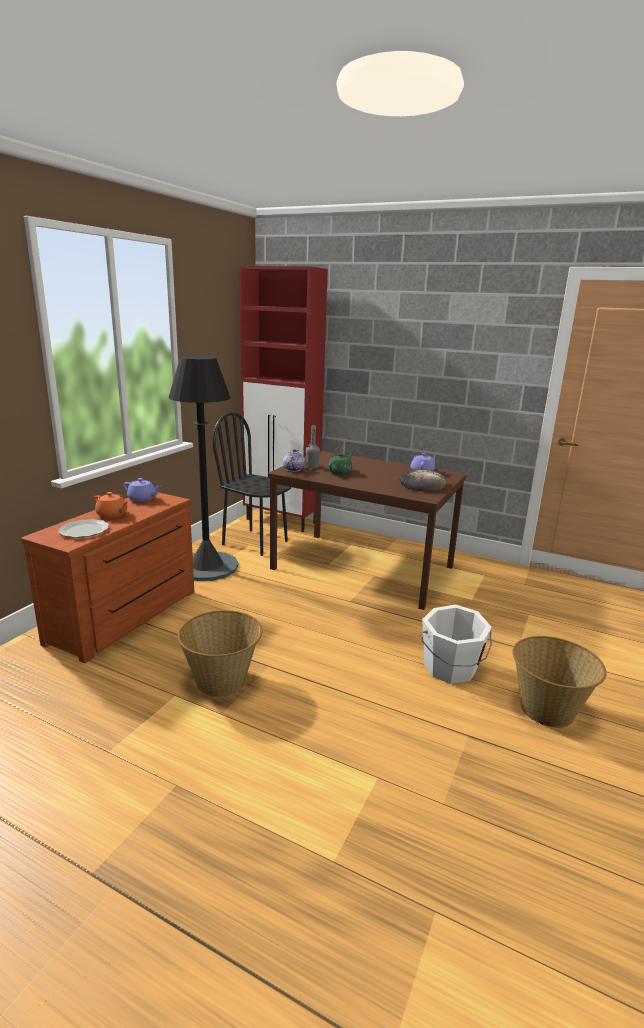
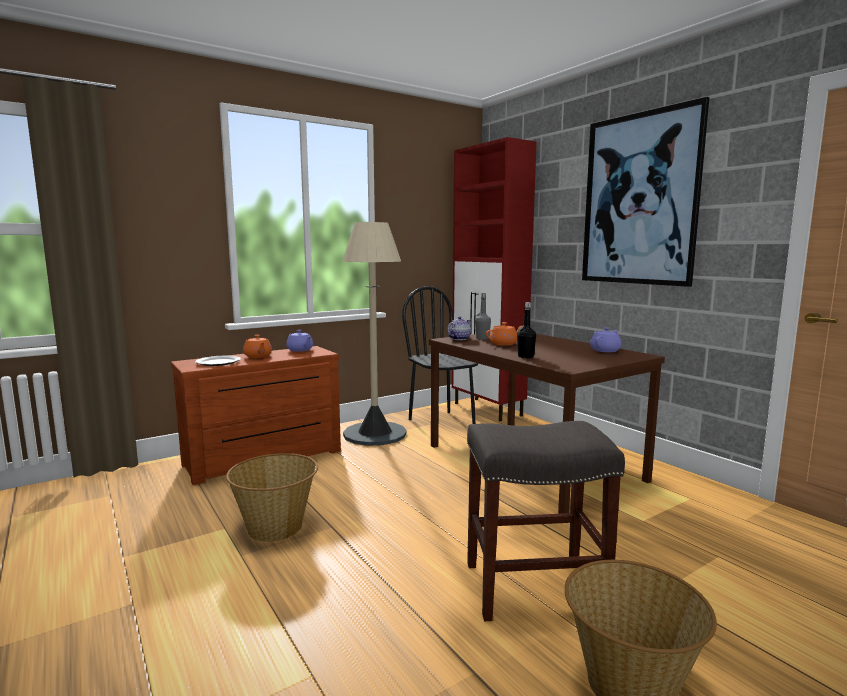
camera: 30 degrees right, 10 degrees down
(207, 566) = (375, 434): black floor lamp -> beige floor lamp
(340, 472) = (504, 344): green teapot -> orange teapot
(379, 487) = (525, 357): none -> black bottle
(422, 484) = (584, 359): bread -> none
(431, 339) = (639, 200): none -> picture
(450, 668) = (532, 587): white bucket -> grey stool

